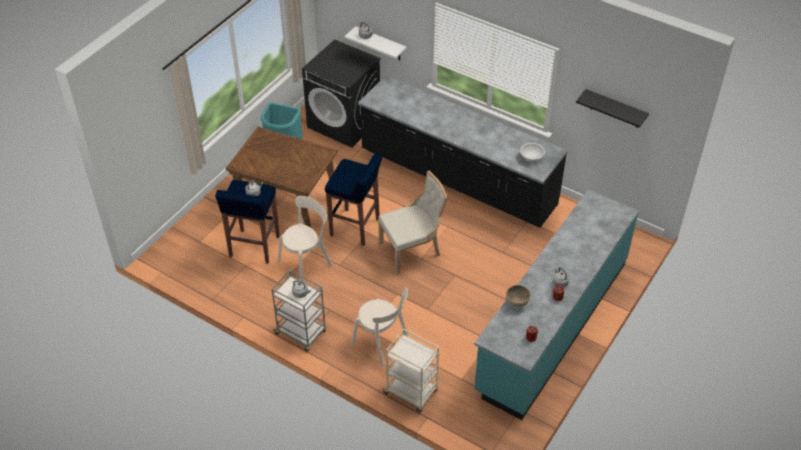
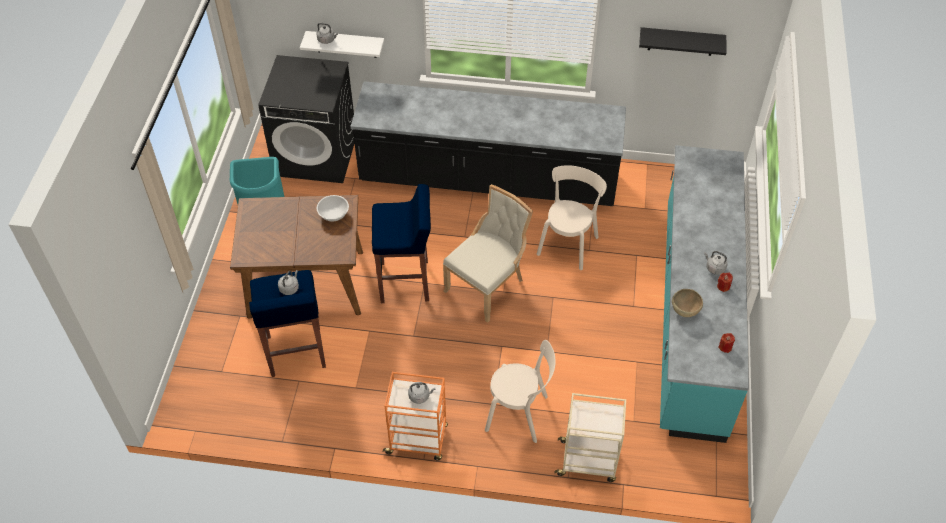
camera: 25 degrees left, 5 degrees up
(301, 333) = (418, 440): grey cart -> orange cart
(306, 262) = (372, 347): beige chair -> beige chair (568, 243)
(531, 157) = (592, 128): white bowl -> white bowl (333, 214)

